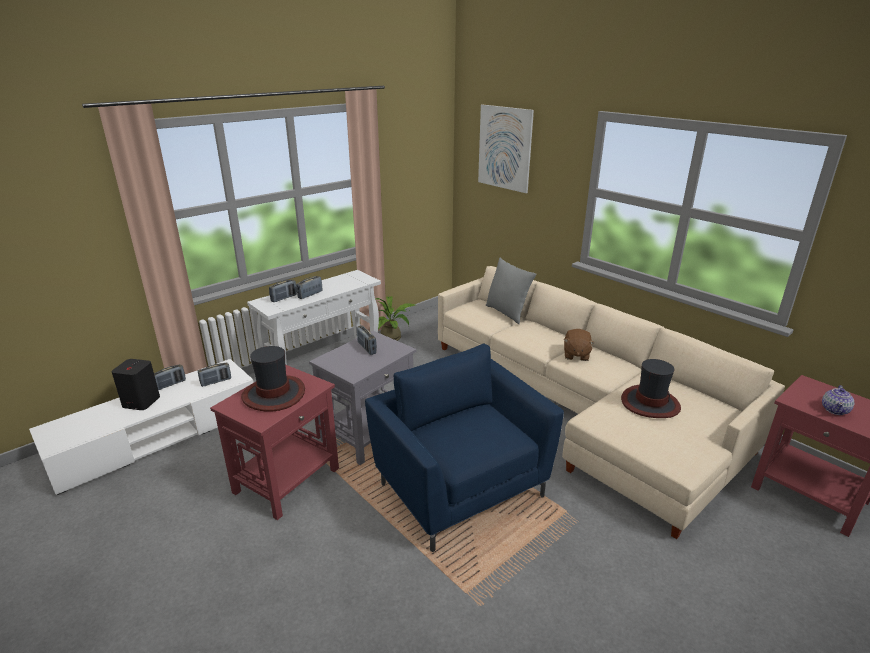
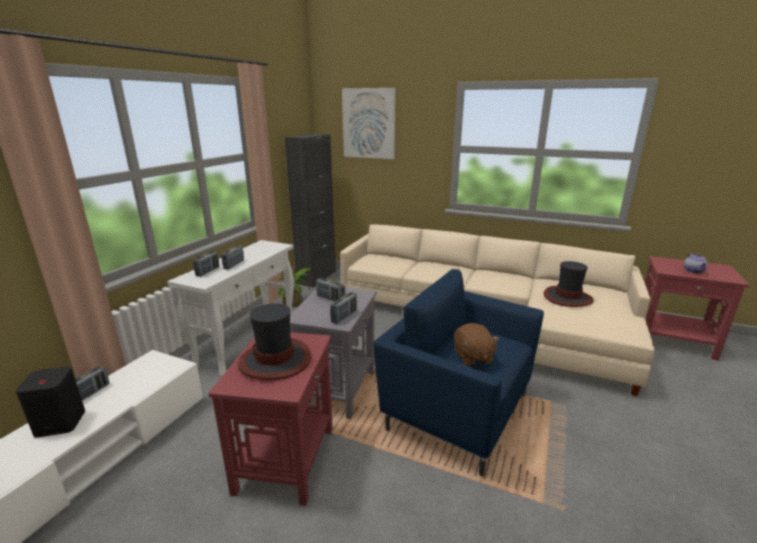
camera: 25 degrees left, 5 degrees down
(216, 382) = (152, 376): radio -> radio (344, 317)
(435, 313) = (316, 277): none -> black cabinet
(507, 313) = (401, 259): grey pillow -> none
(576, 355) = (482, 277): brown plush toy -> brown plush toy (472, 357)

